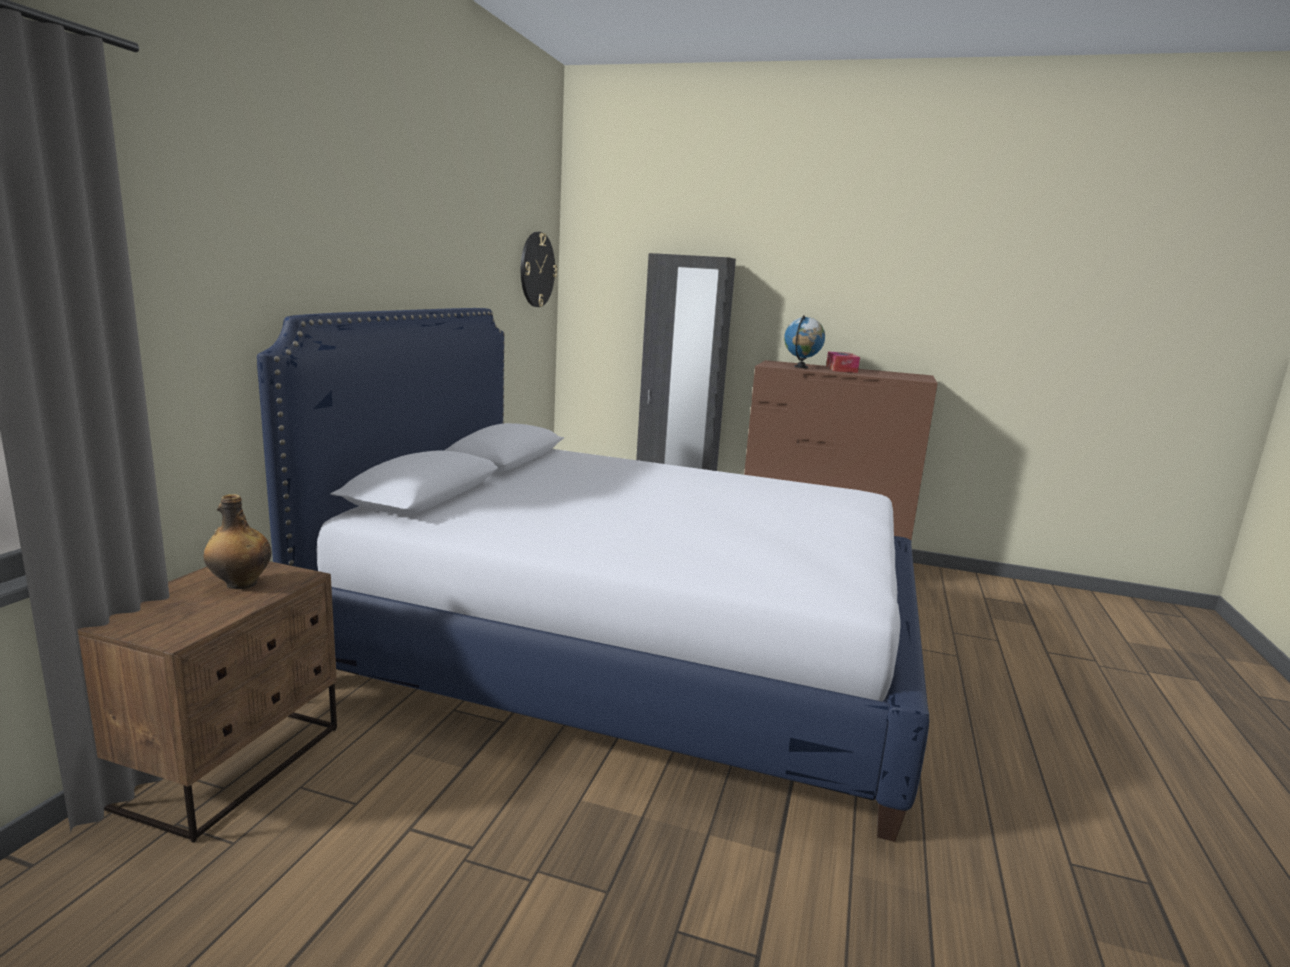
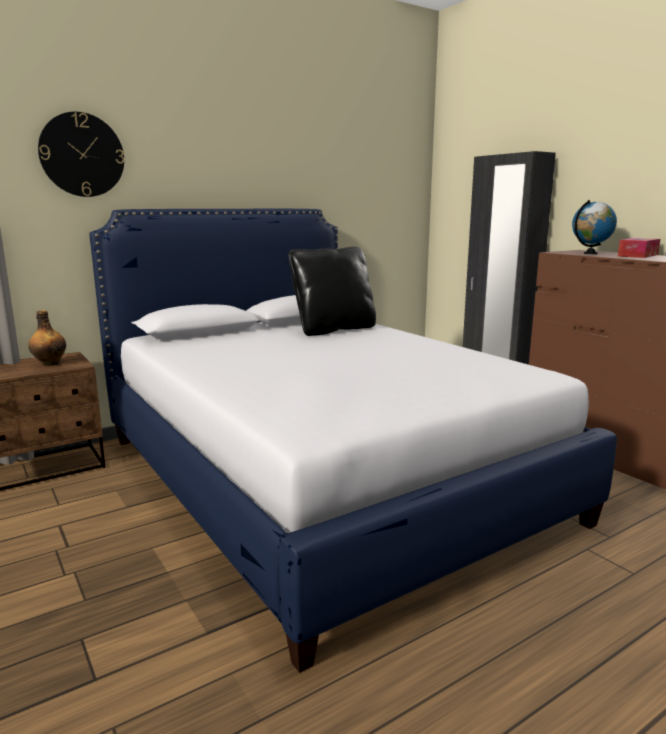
camera: 40 degrees right, 0 degrees up
(536, 269) = (397, 180): wall clock -> wall clock (82, 155)
(577, 468) = (333, 329): none -> black pillow

